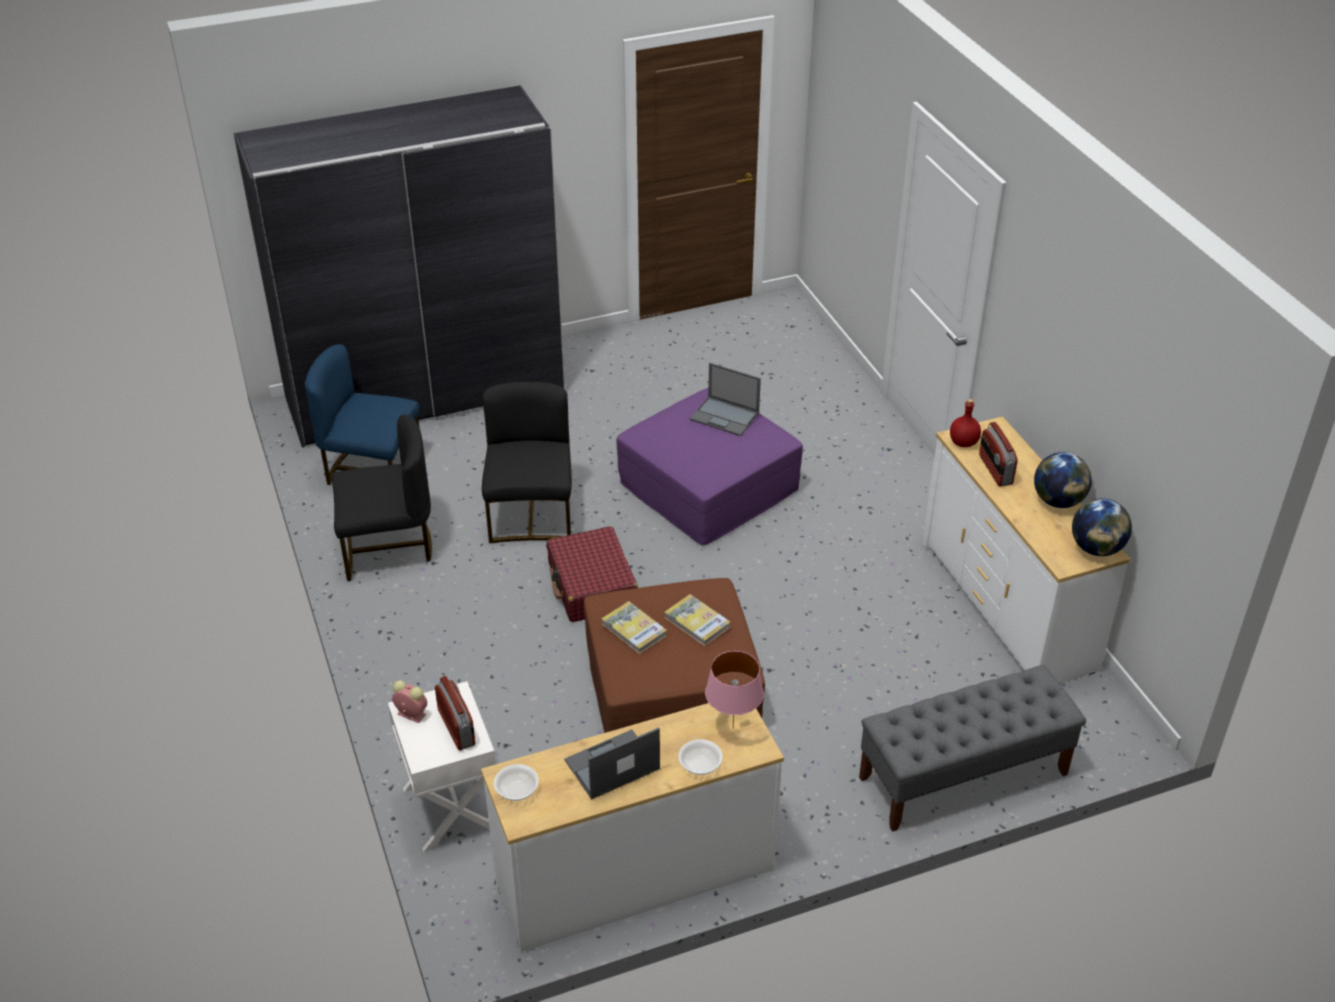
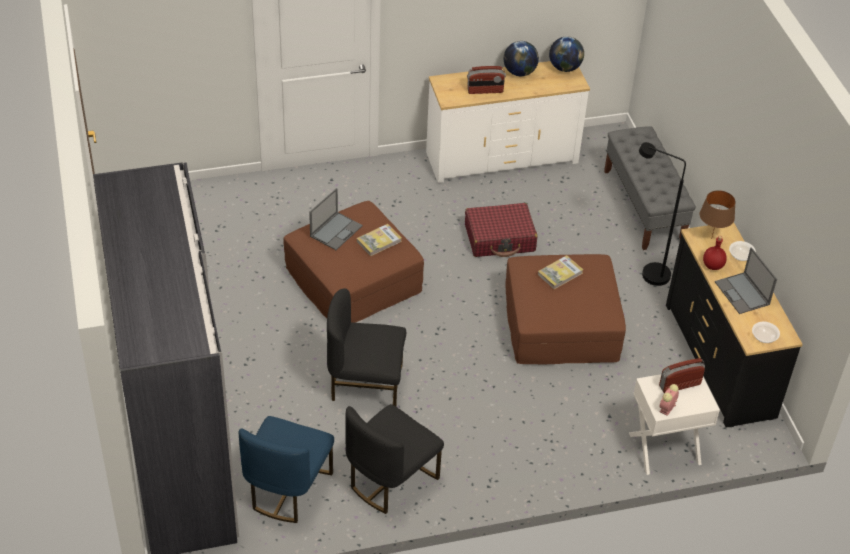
camera: 85 degrees left, 5 degrees up
(387, 548) = (390, 480): black chair -> black chair turned 135 degrees counterclockwise
(592, 586) = (455, 357): red suitcase -> red suitcase (500, 238)
(634, 629) = (564, 305): book -> book (379, 241)
(635, 877) = (720, 360): white dresser -> black dresser
(709, 486) = (352, 280): purple ottoman -> brown ottoman
(733, 727) = (711, 238): pink table lamp -> brown table lamp
(807, 784) = (648, 273): none -> black floor lamp
(963, 443) = (455, 98): red bottle -> red bottle (713, 266)

